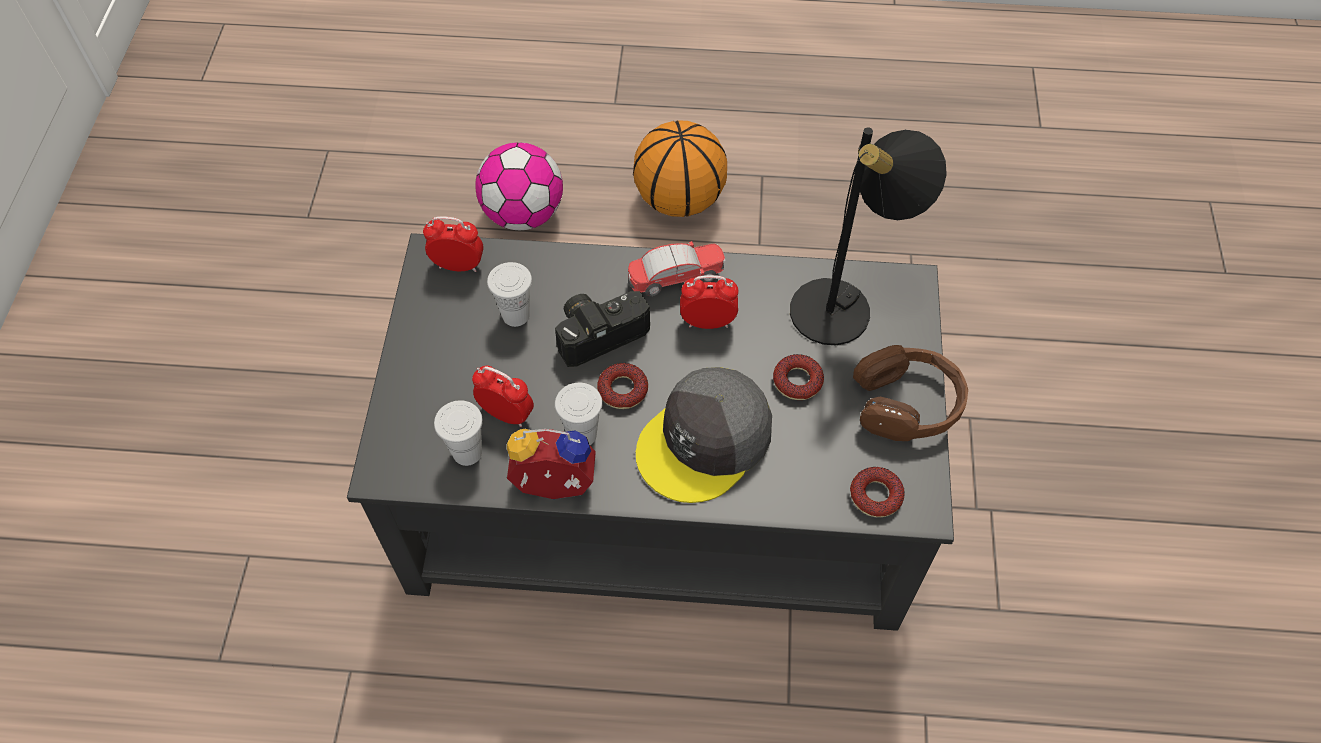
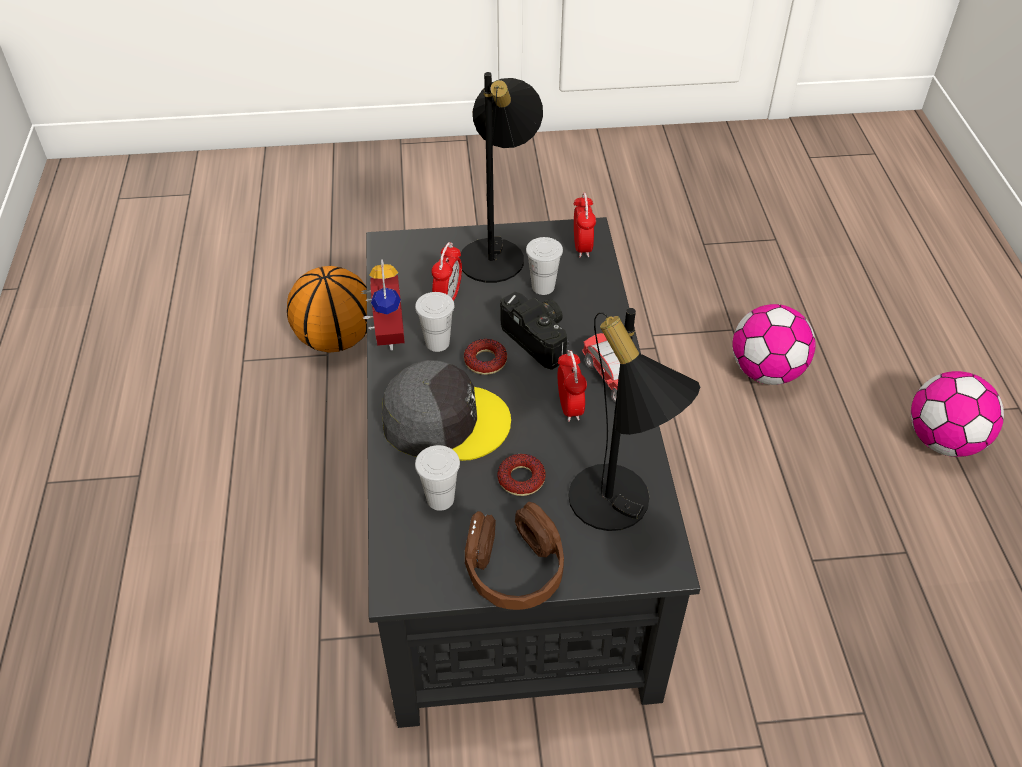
camera: 80 degrees right, 10 degrees down
(440, 351) = (498, 252): none -> black table lamp
(467, 452) = (410, 283): white cup -> white cup (440, 499)
(647, 109) = (943, 440): none -> football
(678, 200) = (837, 484): basketball -> basketball (334, 338)
(705, 441) = (444, 420): grey cap -> grey cap turned 150 degrees clockwise
(875, 495) = (407, 549): donut -> none

